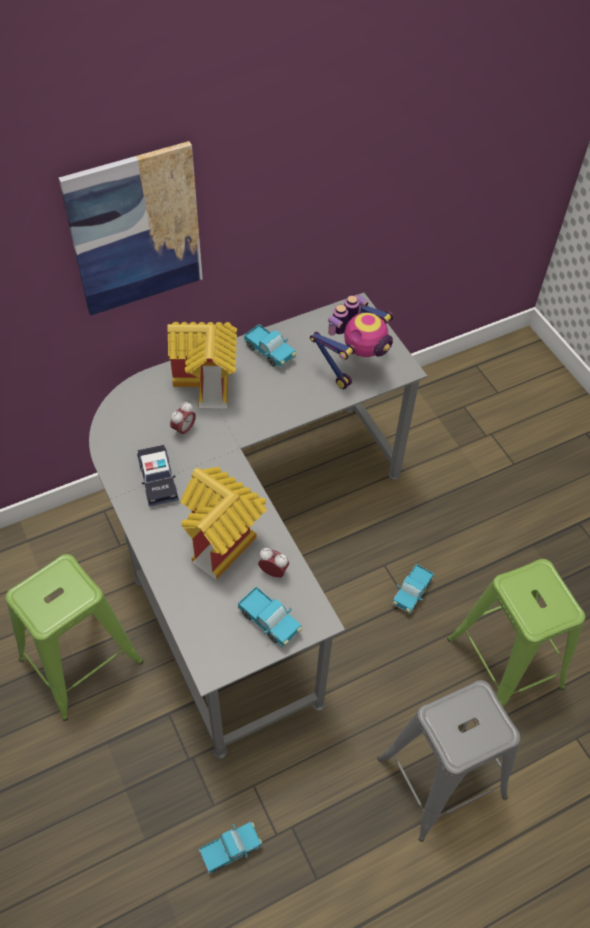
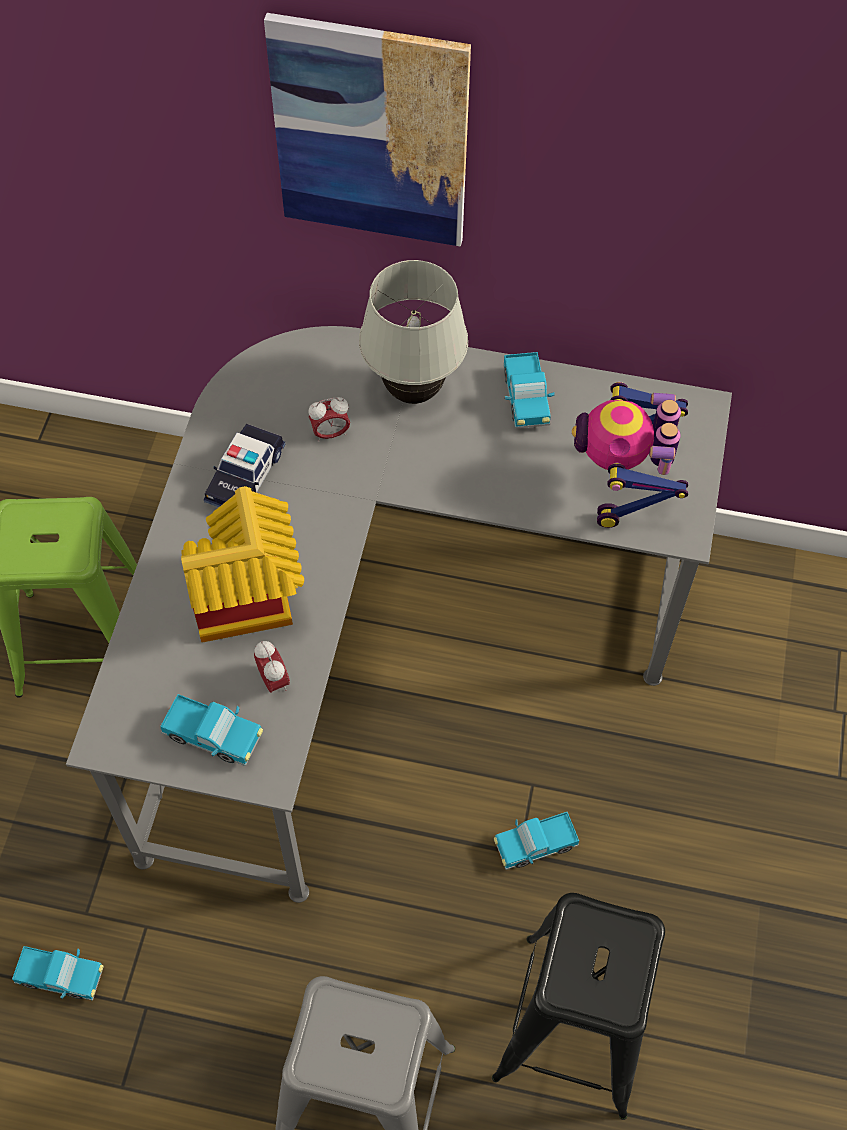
camera: 40 degrees right, 5 degrees up
(209, 382) = (414, 392): toy house -> white table lamp
(270, 622) = (214, 737): toy truck -> toy truck turned 60 degrees counterclockwise
(354, 363) = (624, 482): toy robot -> toy robot turned 105 degrees clockwise
(504, 662) = (576, 1023): green stool -> black stool

